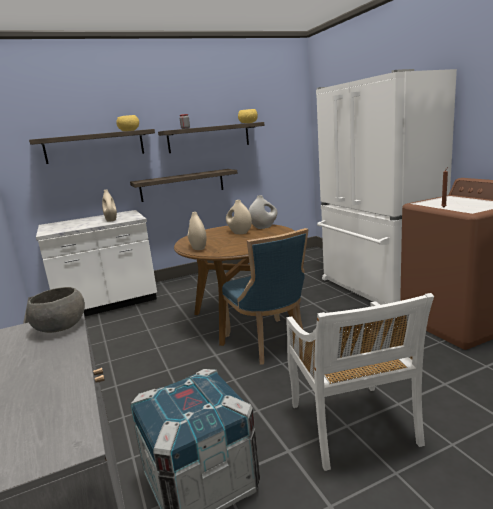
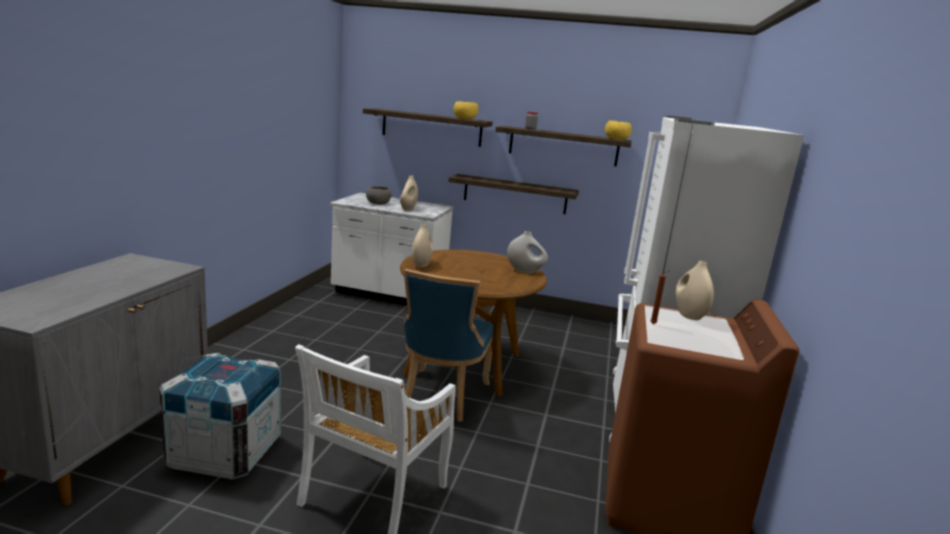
camera: 35 degrees right, 0 degrees up
(60, 326) = (170, 270): grey bowl -> grey bowl (378, 203)
(239, 233) = (490, 267): beige vase -> beige vase (688, 315)

